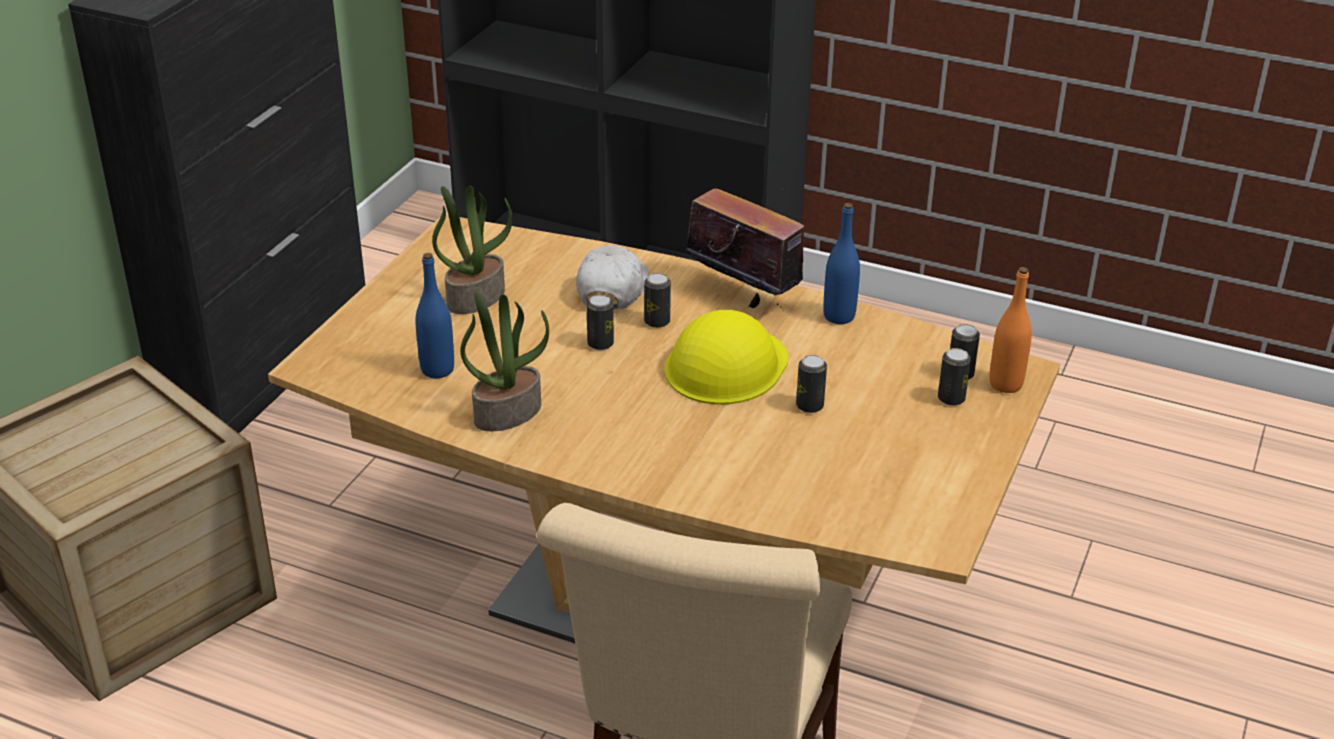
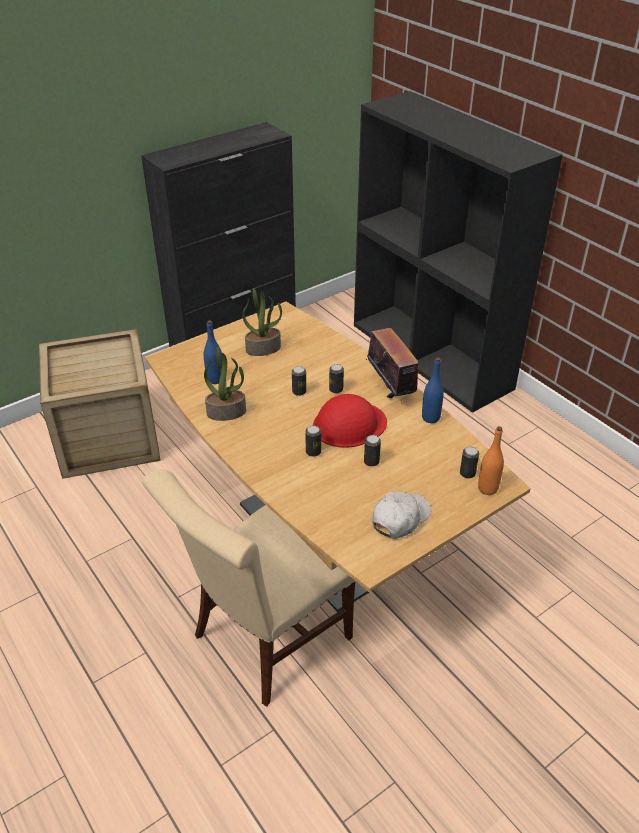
camera: 30 degrees right, 5 degrees up
(612, 288) = (330, 364): white cap -> white cap (400, 518)
(726, 365) = (349, 424): yellow hard hat -> red hard hat
(951, 398) = (449, 485): can -> can (313, 452)

